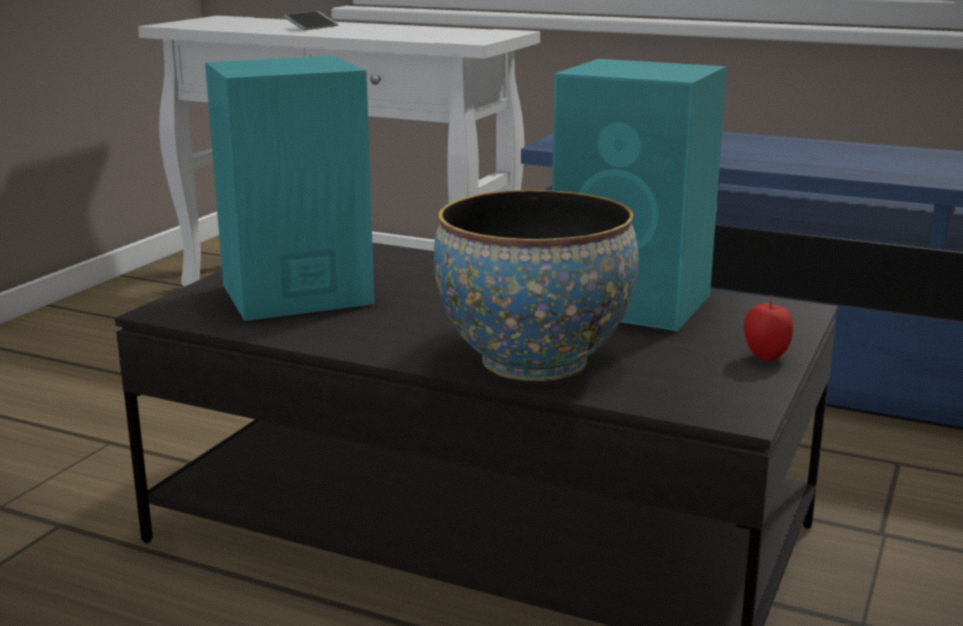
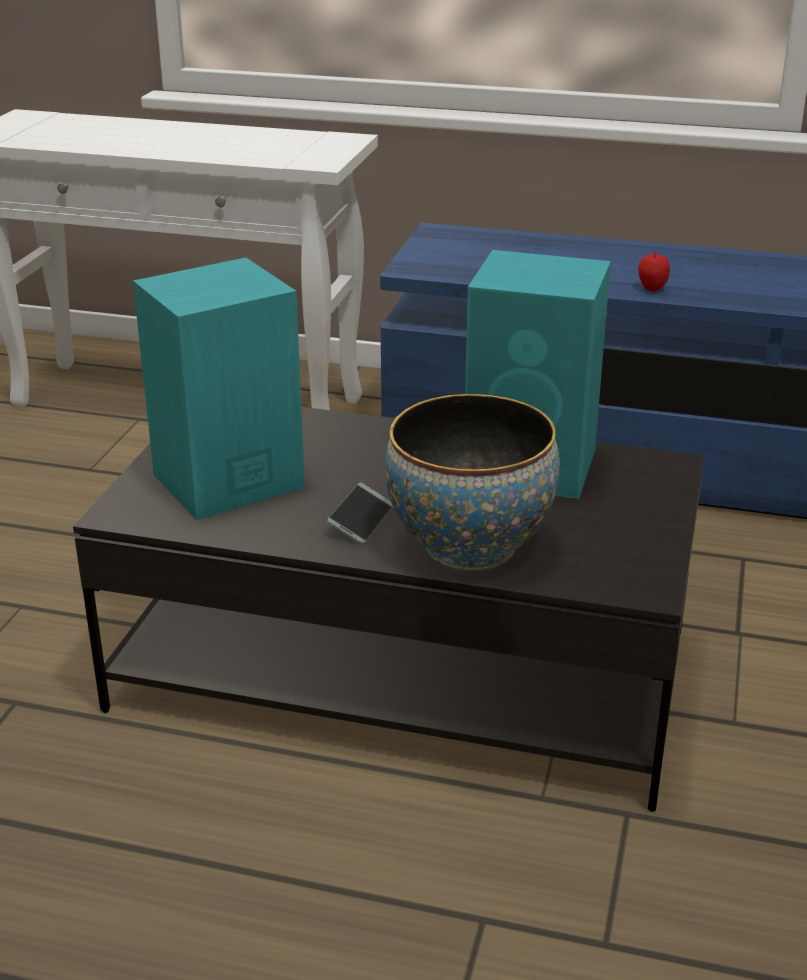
camera: 10 degrees left, 10 degrees up
(311, 27) = (137, 136): phone -> phone (361, 521)
(765, 358) = (658, 525): apple -> apple (652, 289)

